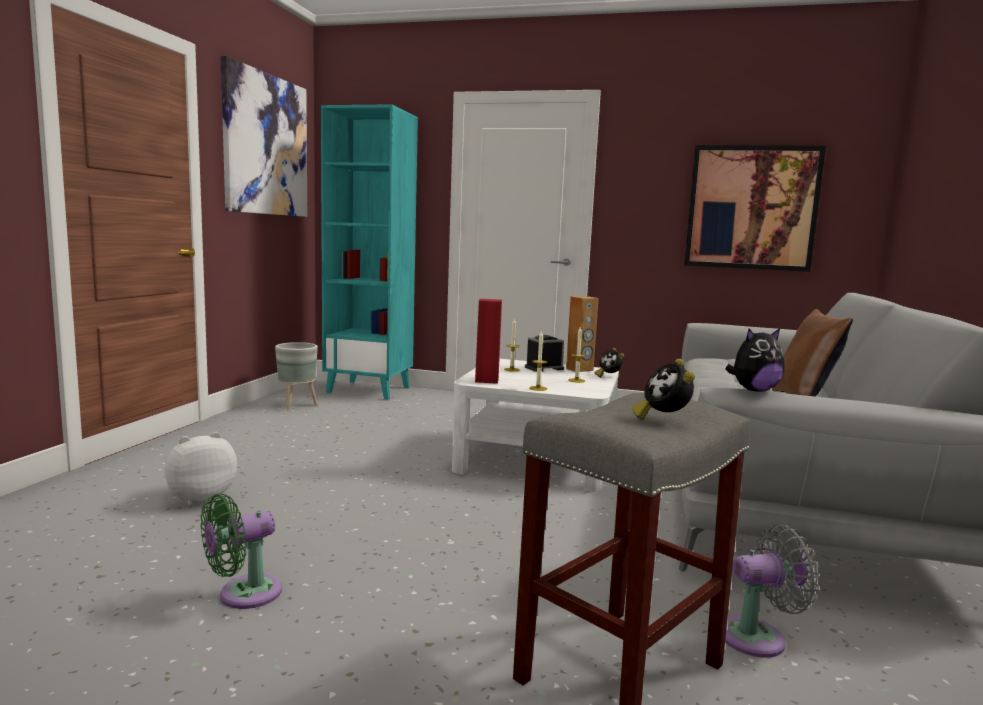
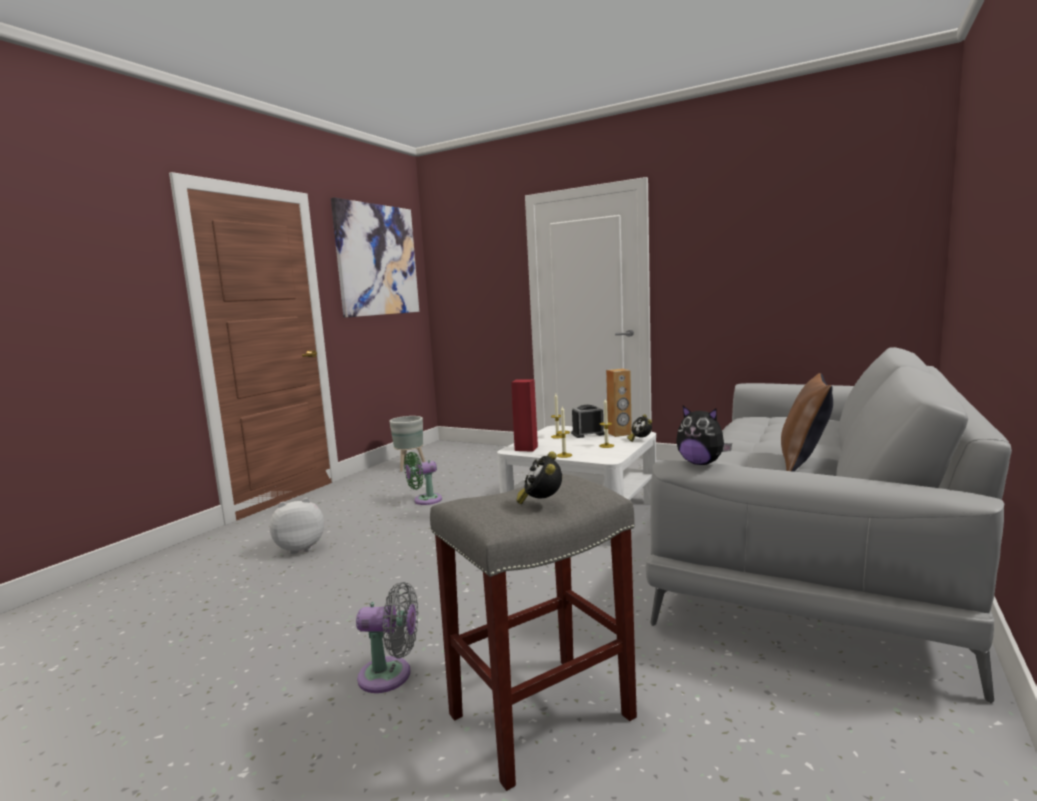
camera: 15 degrees right, 0 degrees up
(243, 594) = (290, 629): green fan -> green fan (424, 500)
(369, 389) = (474, 450): turquoise bookcase -> none
(751, 208) = (798, 269): picture -> none
(754, 390) = (701, 463): plush toy -> plush toy turned 45 degrees clockwise
(758, 637) = (687, 693): grey fan -> grey fan (390, 675)

